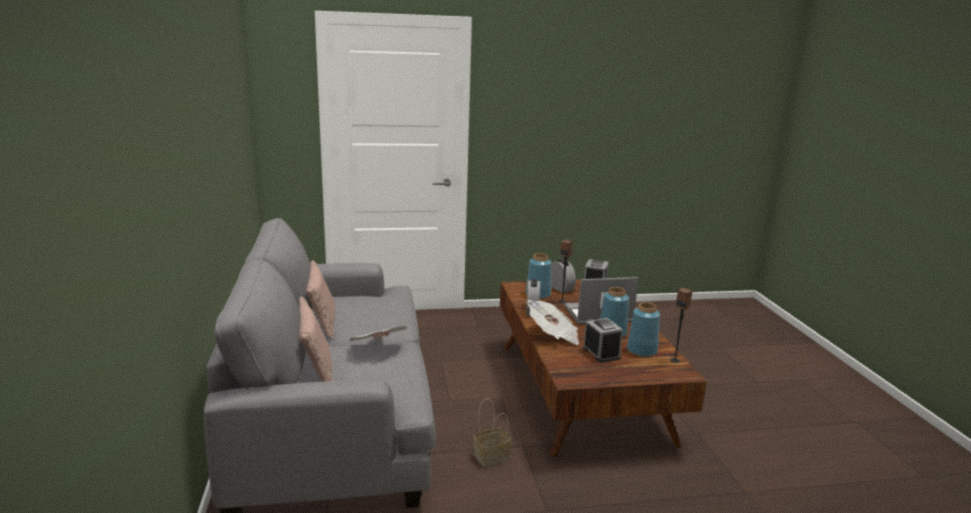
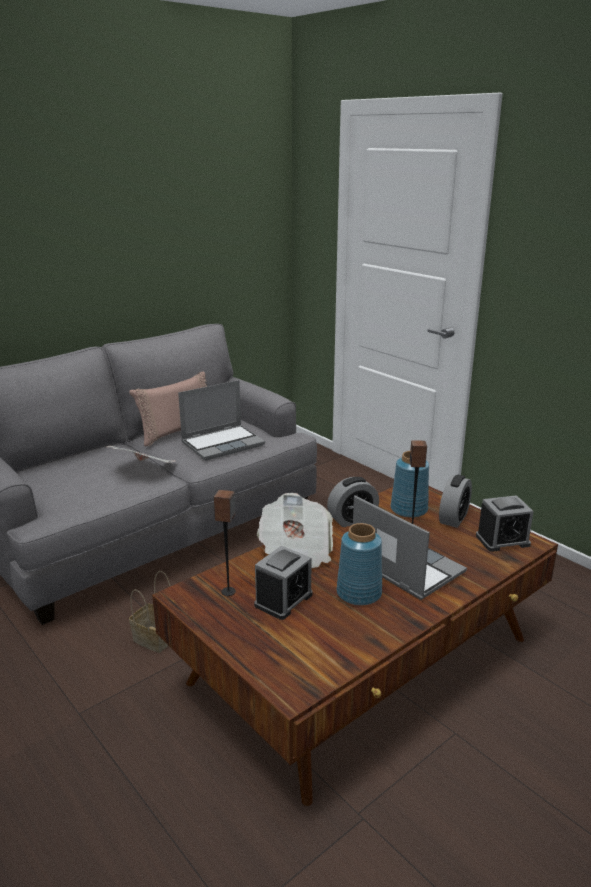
camera: 60 degrees right, 5 degrees up
(316, 367) = (84, 460): beige pillow -> none
(375, 311) = (223, 443): none -> laptop
(642, 350) = (329, 632): blue vase -> none
(675, 360) = (328, 671): speaker -> speaker (228, 591)

